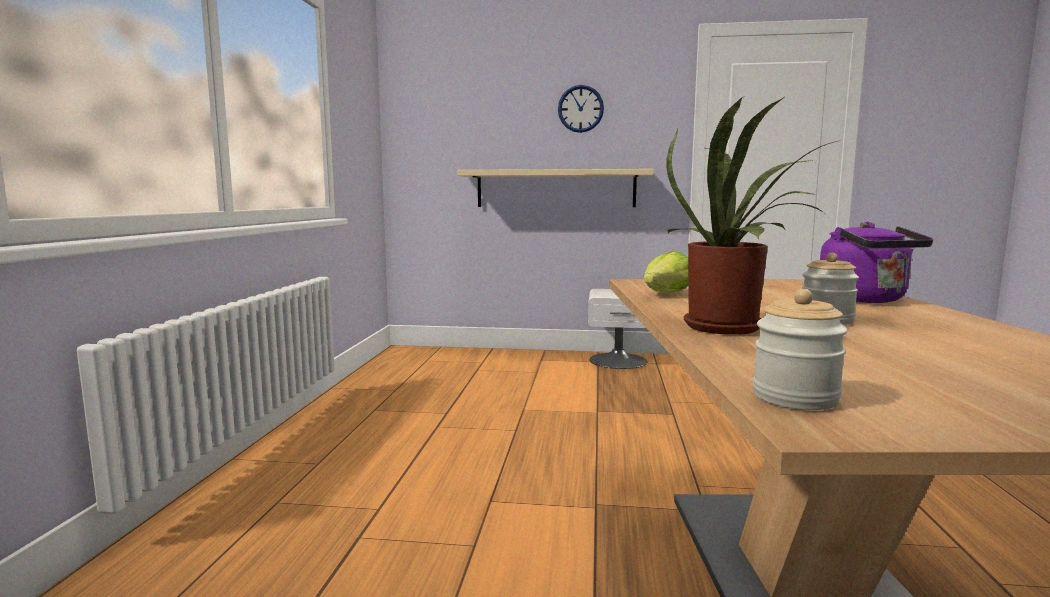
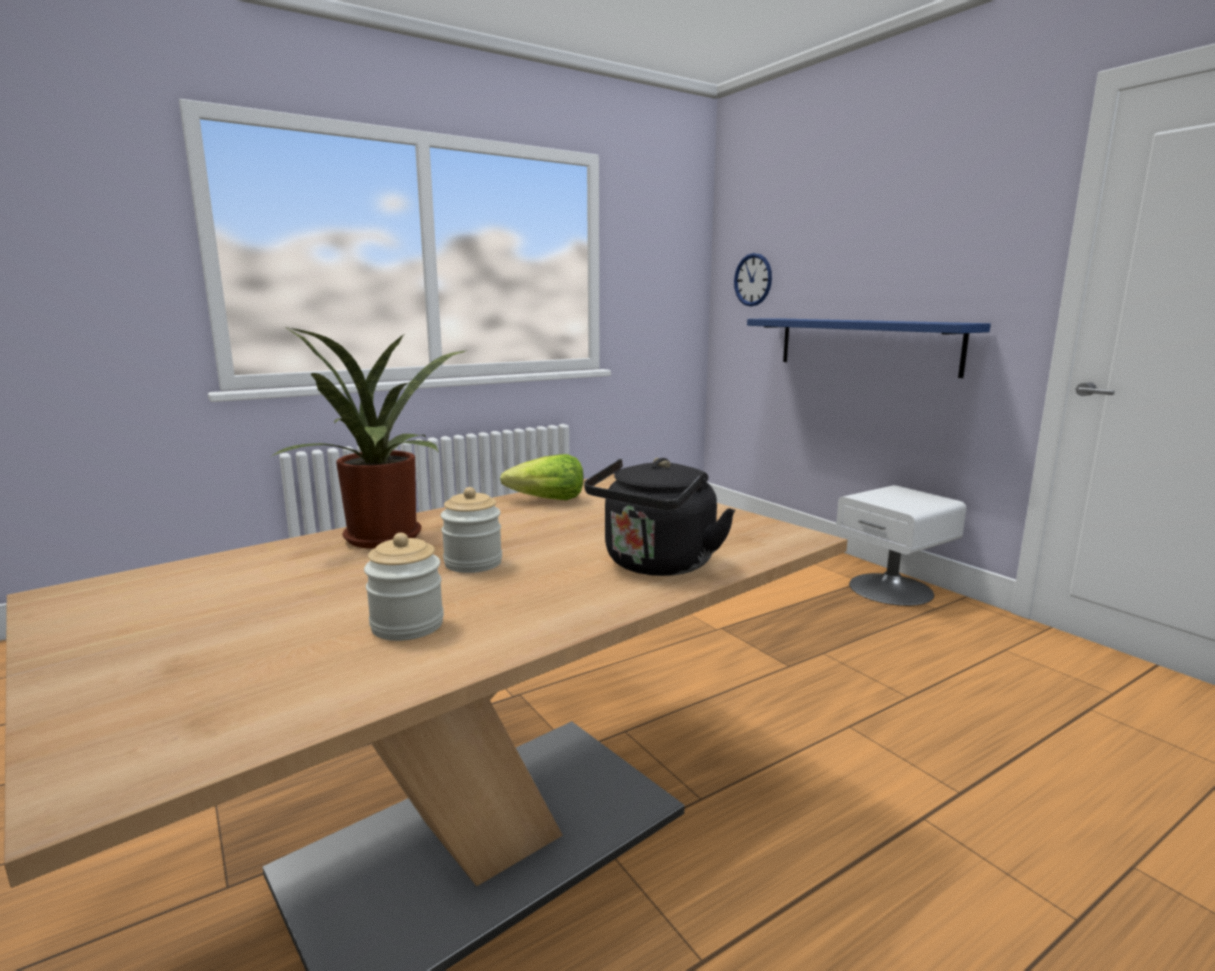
camera: 50 degrees right, 5 degrees up
(555, 188) = (865, 344): beige shelf -> blue shelf
(580, 109) = (904, 234): wall clock -> wall clock (753, 280)
(795, 397) = (132, 584): jar -> jar (407, 625)
(866, 300) = (656, 565): purple kettle -> black kettle

